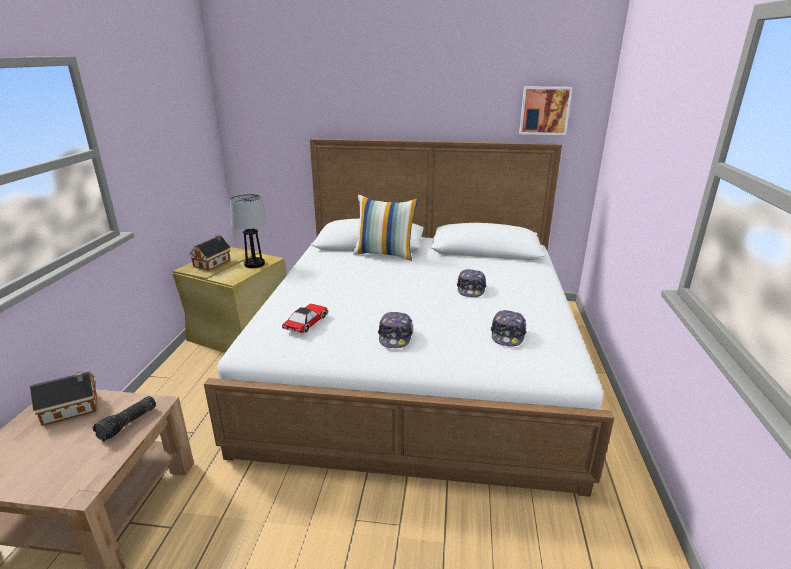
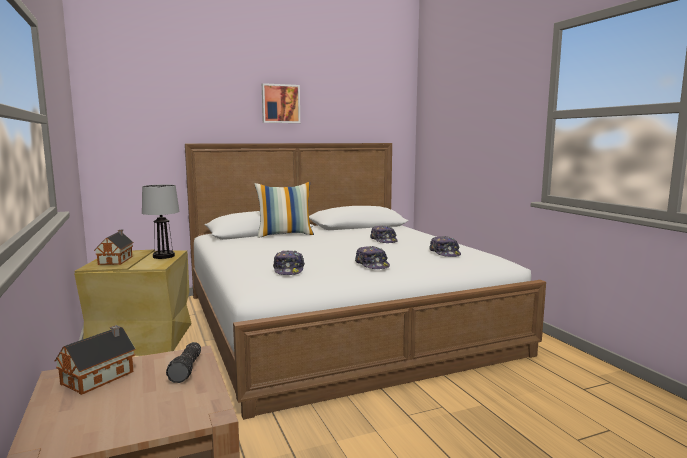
camera: 30 degrees left, 15 degrees down
(306, 323) = (289, 270): toy car -> cap
(544, 110) = (375, 119): picture -> picture (280, 103)

